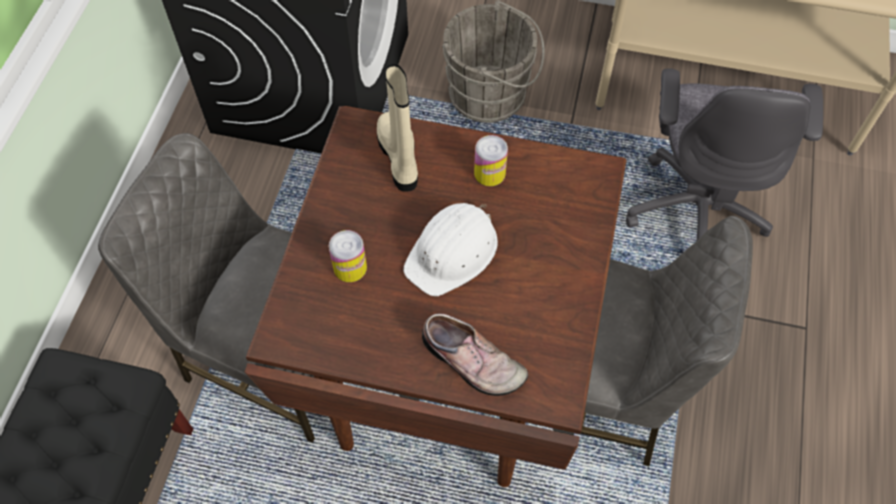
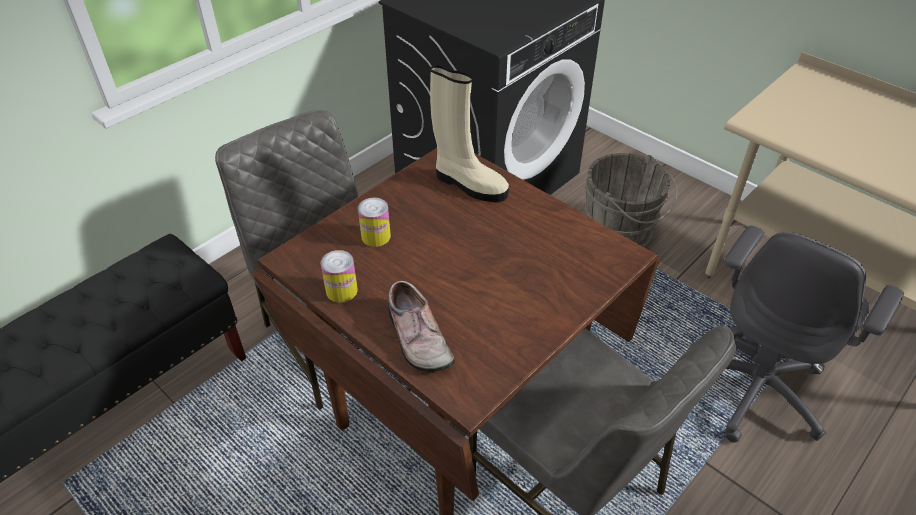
camera: 30 degrees right, 15 degrees down
(400, 157) = (468, 184): beige boot -> beige boot turned 105 degrees clockwise
(453, 252) = (461, 258): white hard hat -> none
(489, 173) = (531, 220): can -> can (341, 290)

